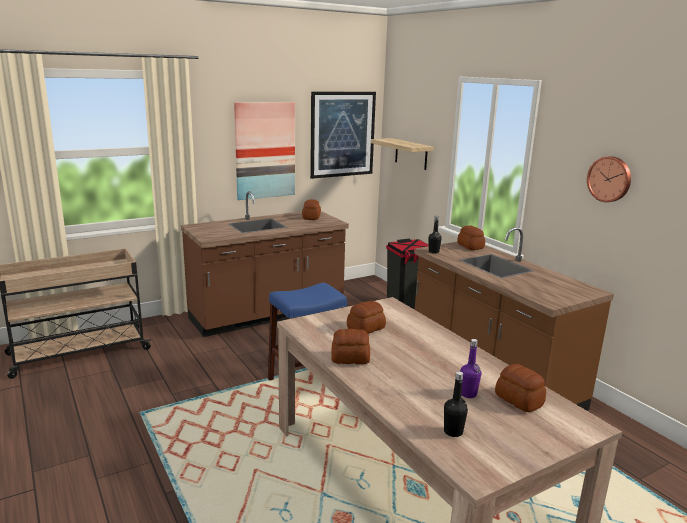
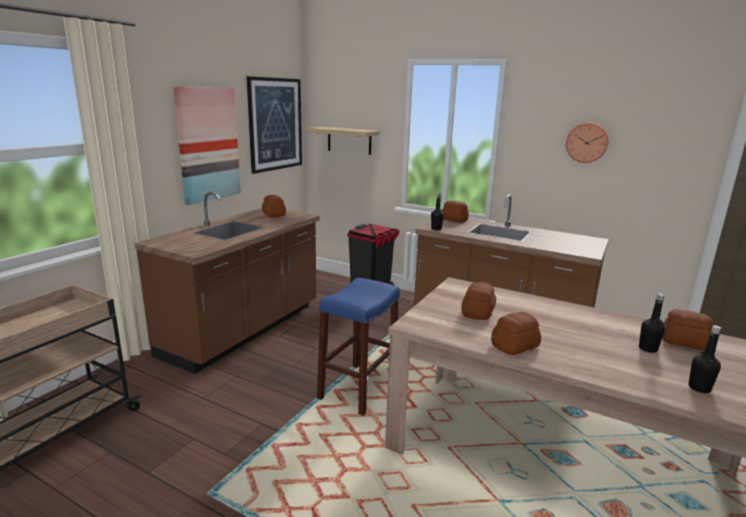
camera: 30 degrees left, 0 degrees up
(468, 394) = (647, 349): purple bottle -> black bottle

